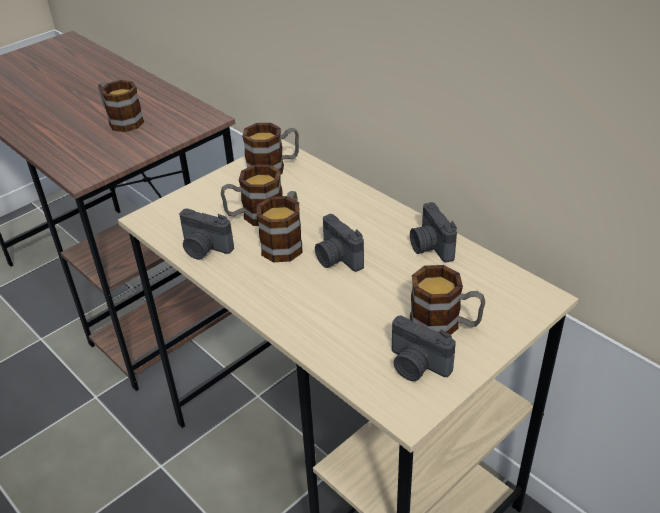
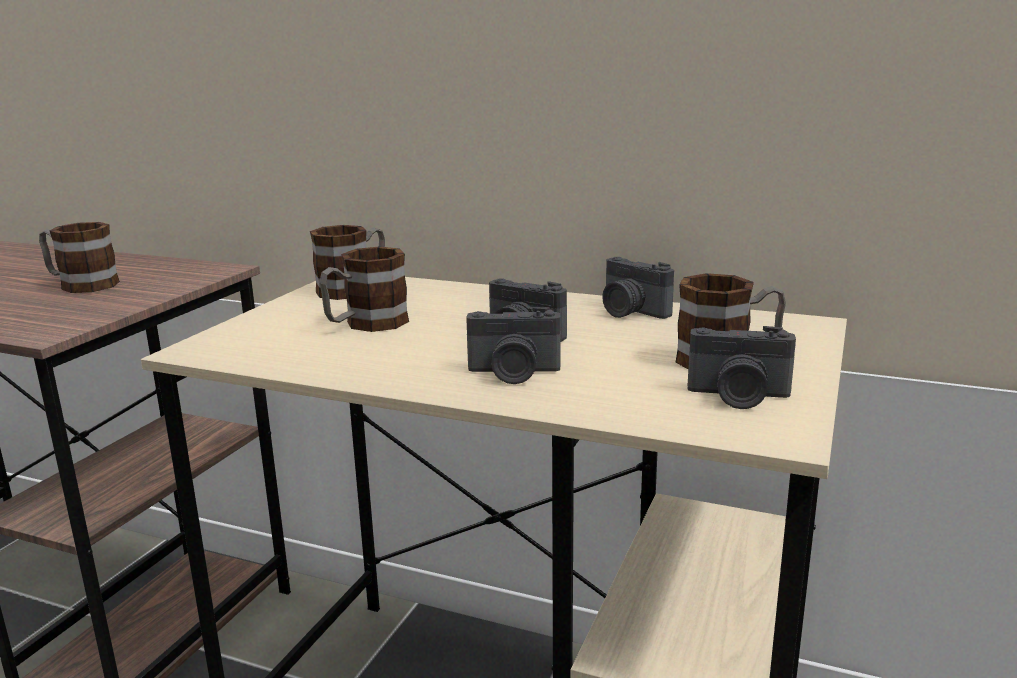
camera: 25 degrees left, 20 degrees down
(204, 249) = (315, 359): camera -> camera (514, 373)
(285, 242) = (434, 337): mug -> none

